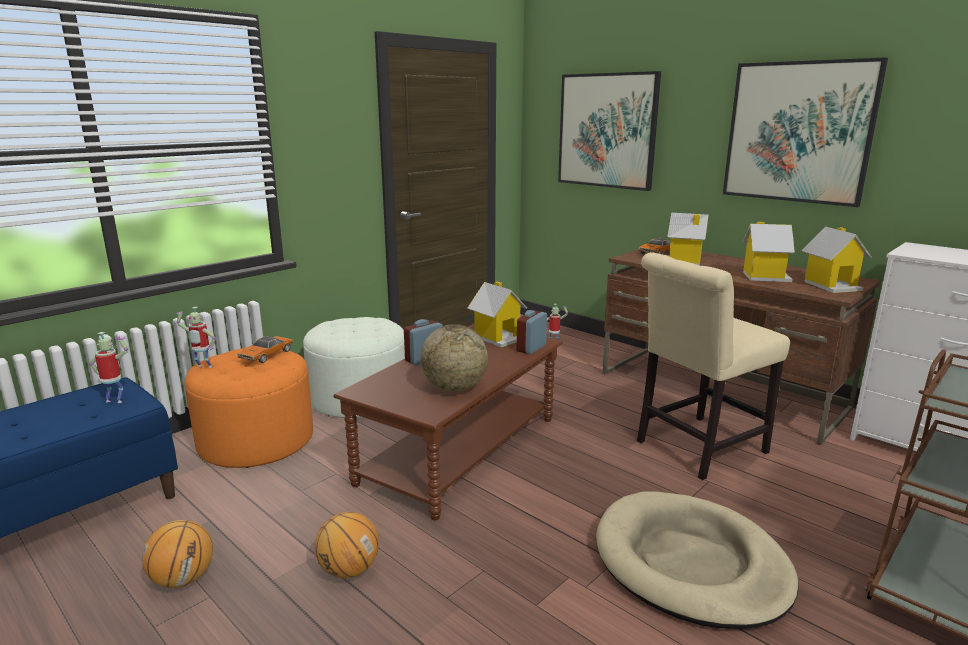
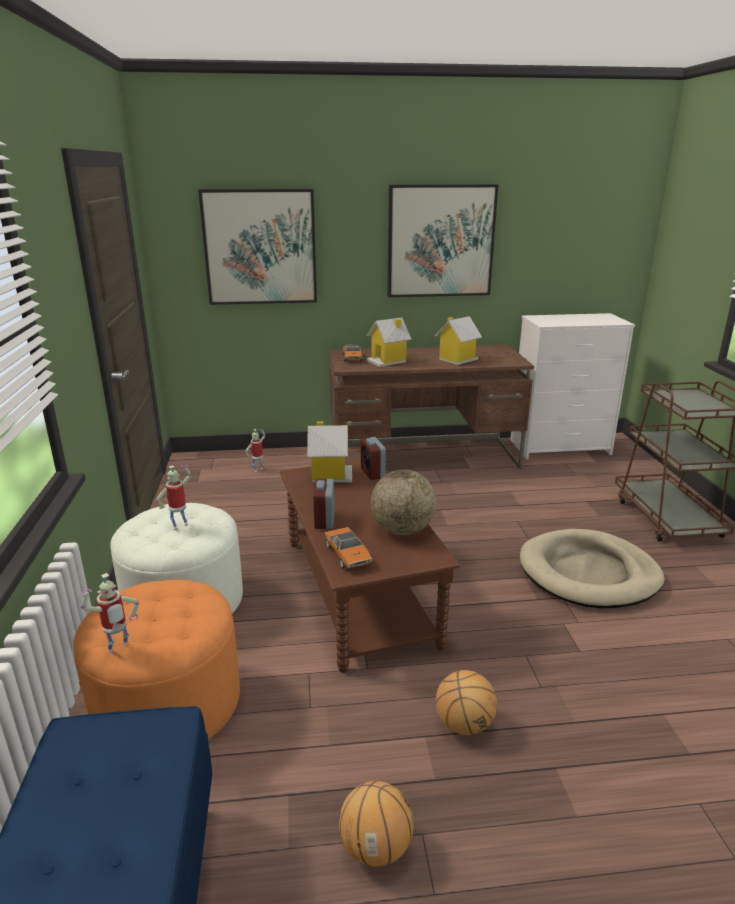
camera: 50 degrees left, 5 degrees up
(116, 400) = (125, 743): toy robot -> toy robot (180, 526)
(266, 355) = (156, 597): toy car -> toy car (348, 555)
(696, 449) = (478, 504): beige chair -> none
(831, 285) = (499, 355): toy house -> none

